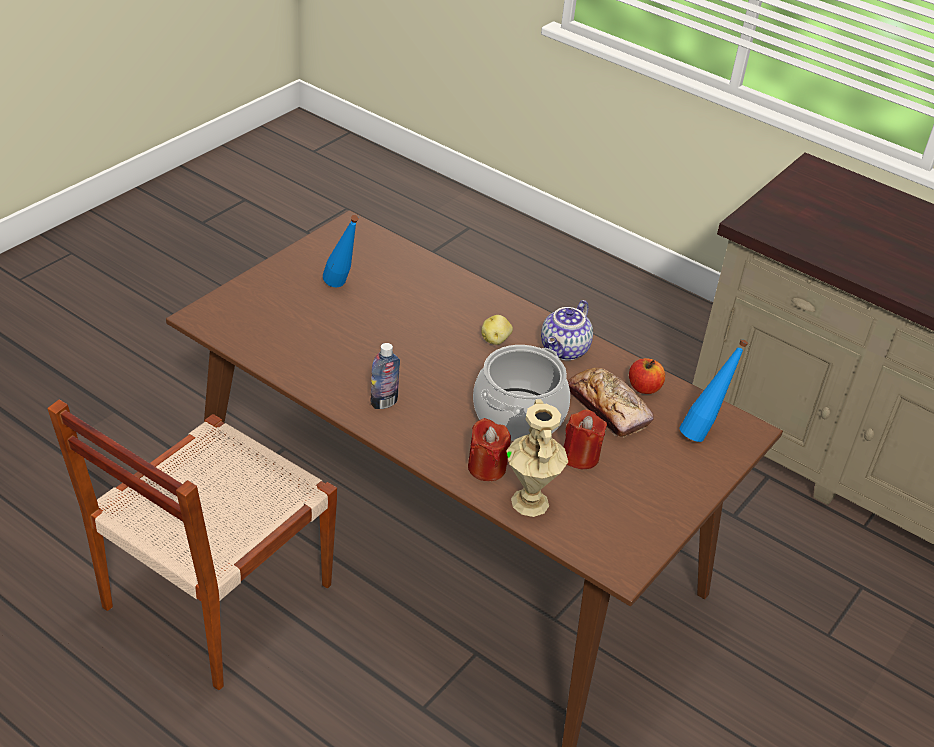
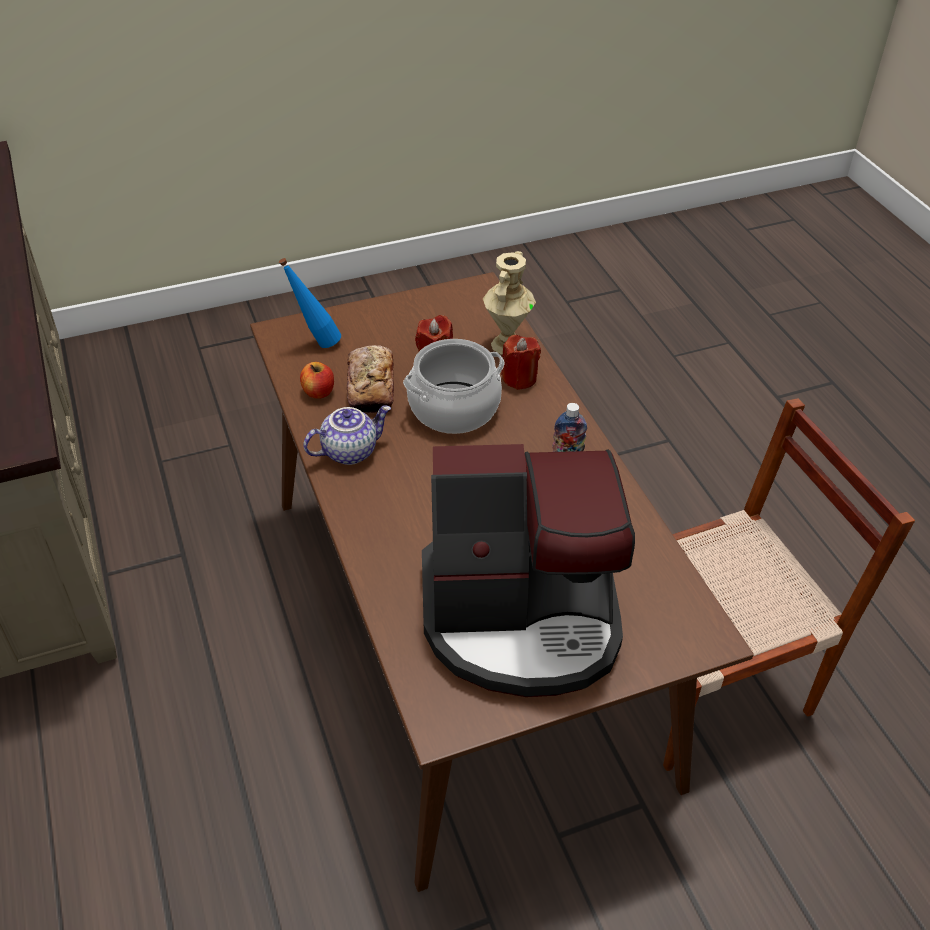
camera: 145 degrees left, 5 degrees up
(341, 288) = (522, 618): blue bottle -> coffee machine
(495, 340) = (406, 486): potato -> none

